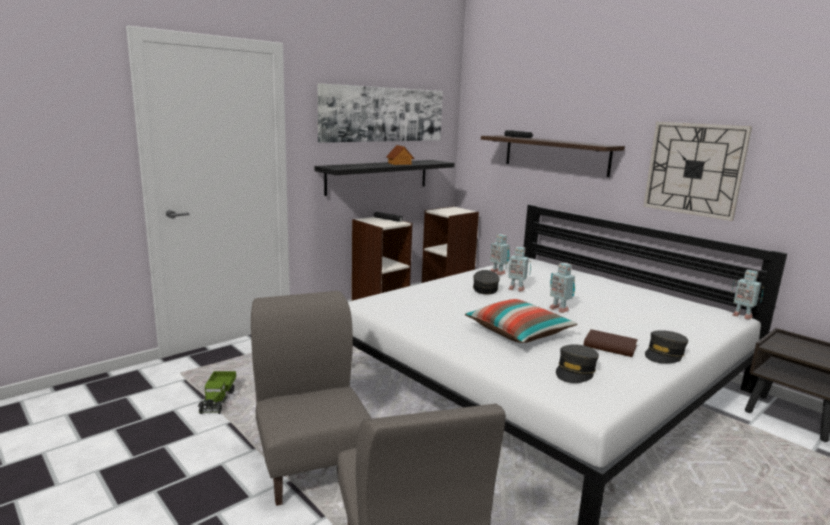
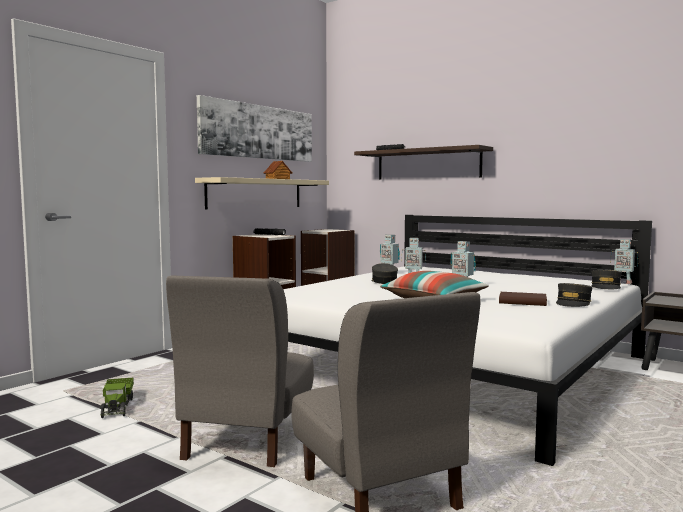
camera: 10 degrees left, 10 degrees down
(312, 463) = (245, 441): grey chair -> grey chair turned 135 degrees counterclockwise
(378, 176) = (255, 193): black shelf -> beige shelf
(575, 371) = (502, 315): grey cap -> grey cap (606, 286)
(694, 169) = (559, 159): wall clock -> none

